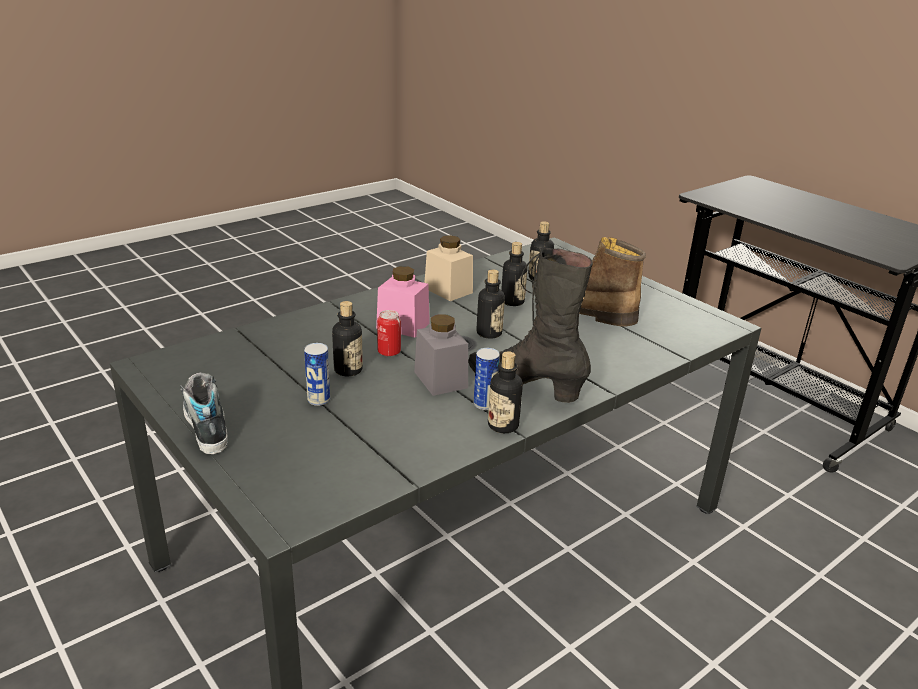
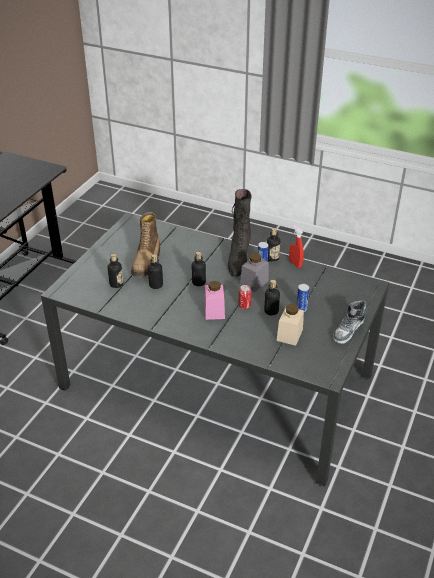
camera: 115 degrees left, 10 degrees up
(448, 290) = (159, 310): beige jar -> beige jar (289, 335)
(458, 445) = (295, 264): none -> red spray bottle

